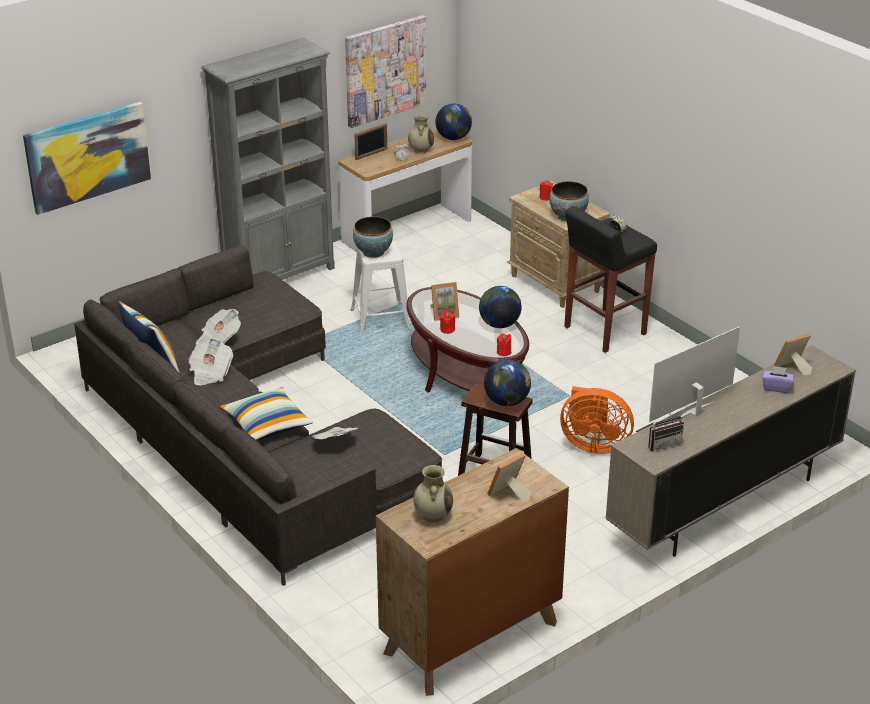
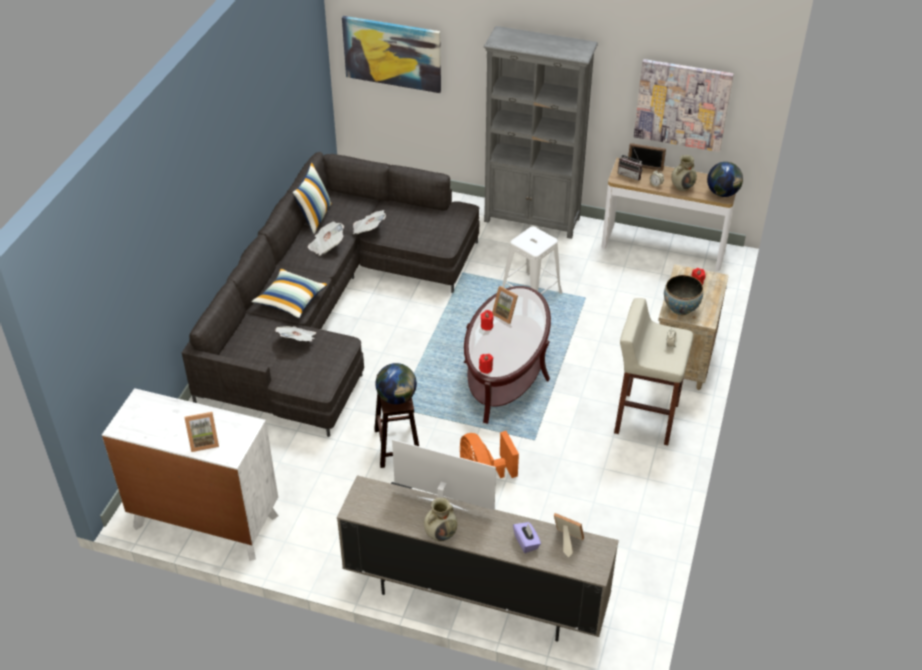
camera: 55 degrees right, 10 degrees up
(373, 252) = (528, 238): bowl -> none
(433, 515) = (153, 415): beige vase -> beige vase (441, 533)
(471, 638) = (205, 521): brown dresser -> white dresser
(499, 324) = (521, 349): globe -> none
(509, 494) = (204, 441): picture frame -> picture frame turned 150 degrees clockwise
(603, 331) = (645, 418): black stool -> beige stool
(663, 443) = (383, 504): radio -> radio (630, 175)

